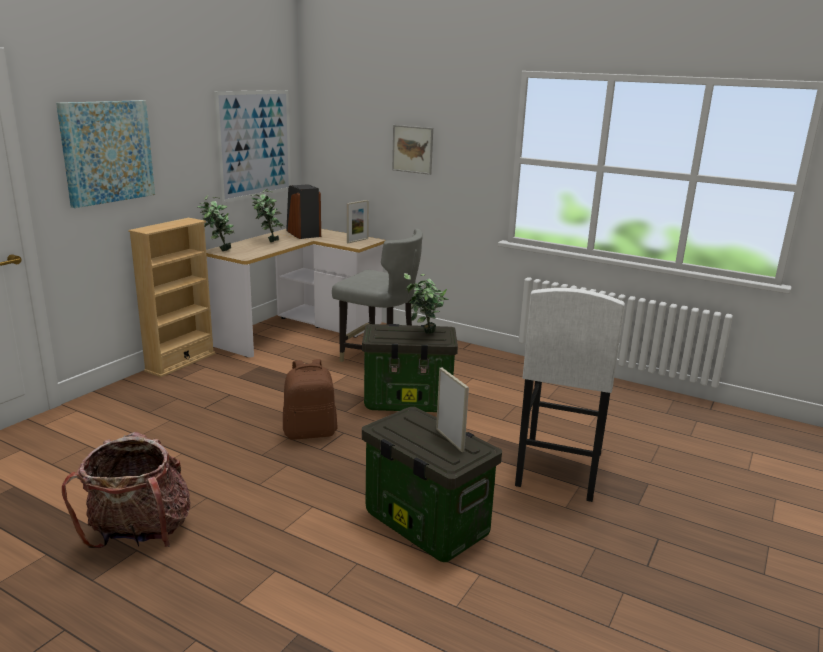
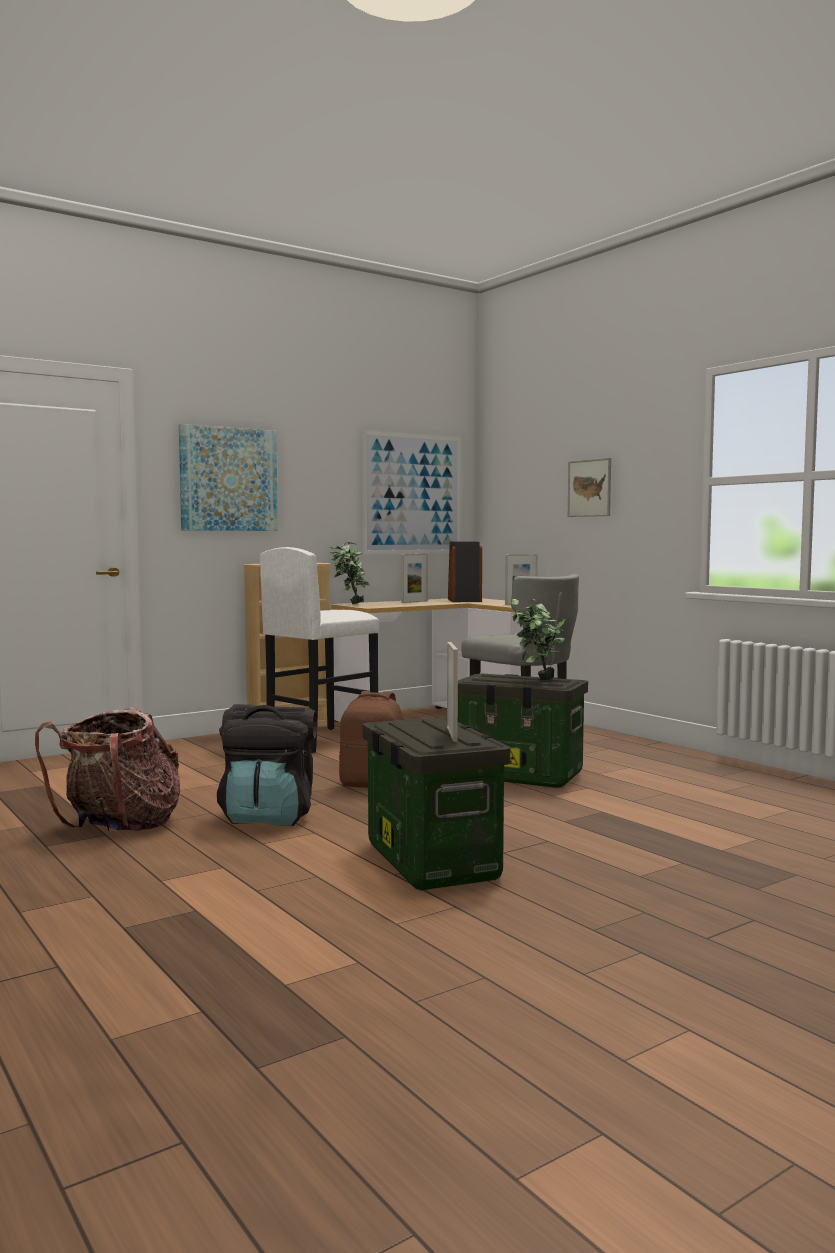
camera: 25 degrees right, 15 degrees down
(260, 493) = (269, 817): none -> black backpack
(268, 241) = (414, 602): potted plant -> picture frame
(558, 469) = (666, 846): white stool -> white stool (321, 740)

